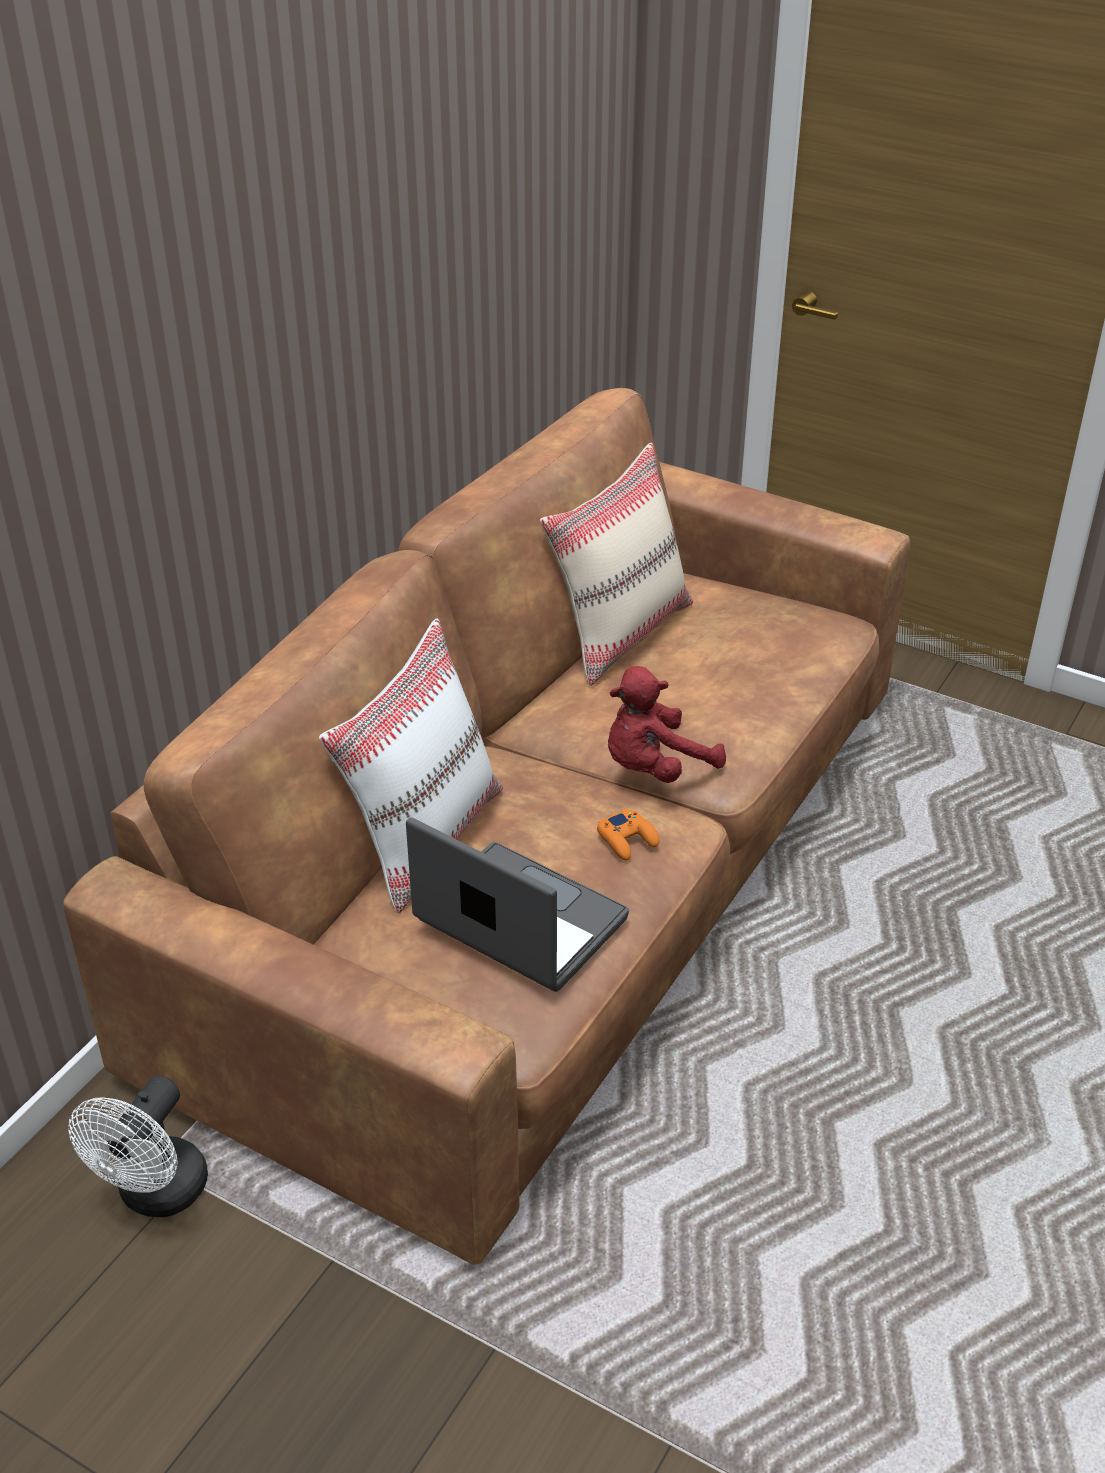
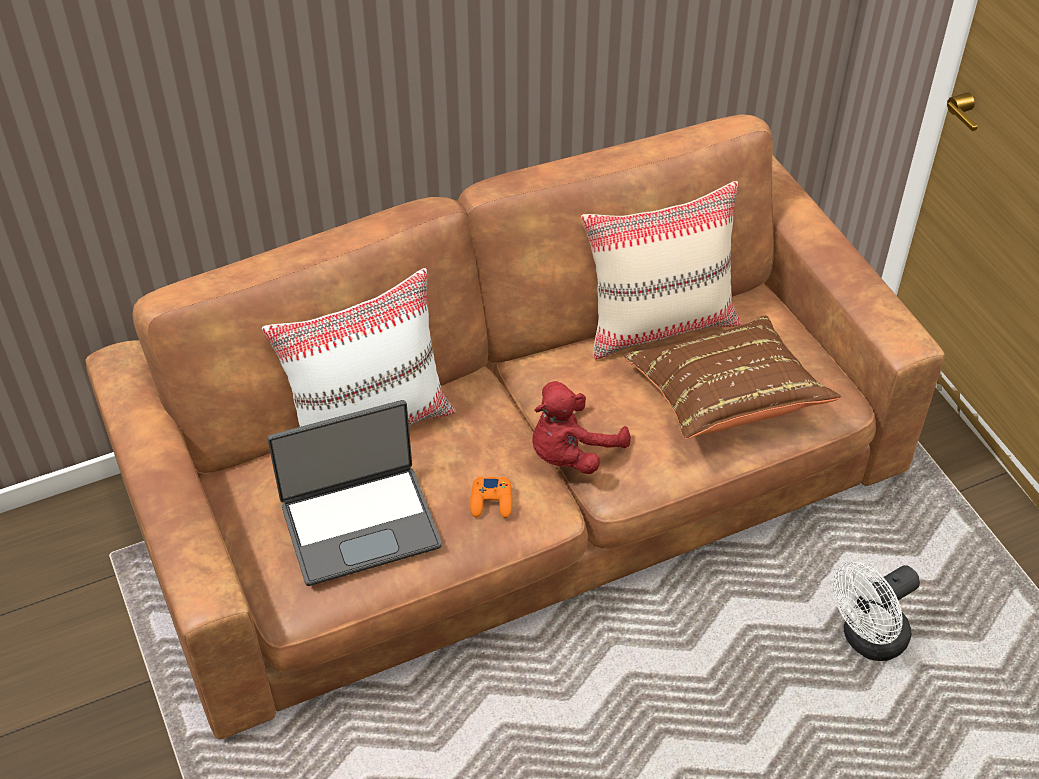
camera: 35 degrees right, 10 degrees up
(156, 1195) = (92, 574): white fan -> white fan (867, 640)
(518, 922) = (360, 524): laptop -> laptop turned 90 degrees clockwise
(654, 767) = (571, 452): red plush toy -> red plush toy turned 45 degrees counterclockwise
(747, 660) = (725, 398): none -> brown pillow

